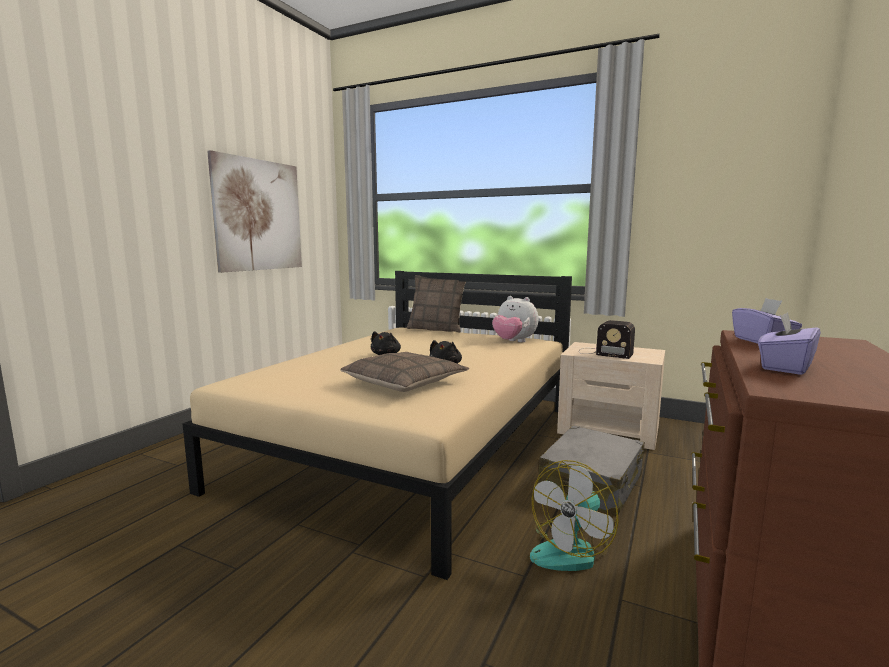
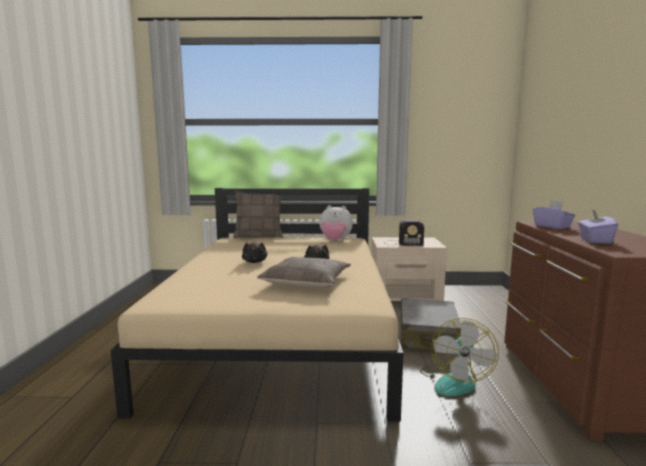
camera: 25 degrees left, 0 degrees up
(258, 215) = (87, 138): picture -> none

